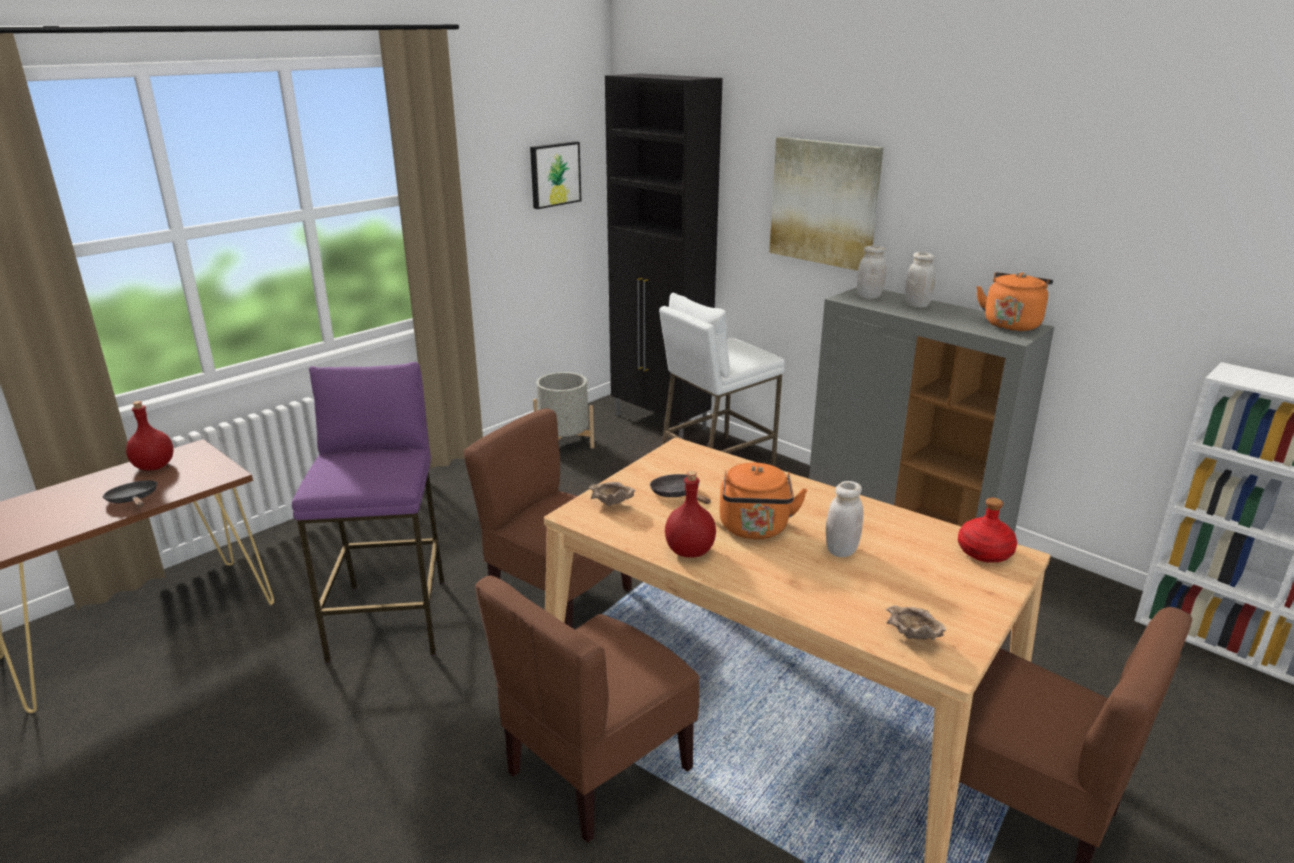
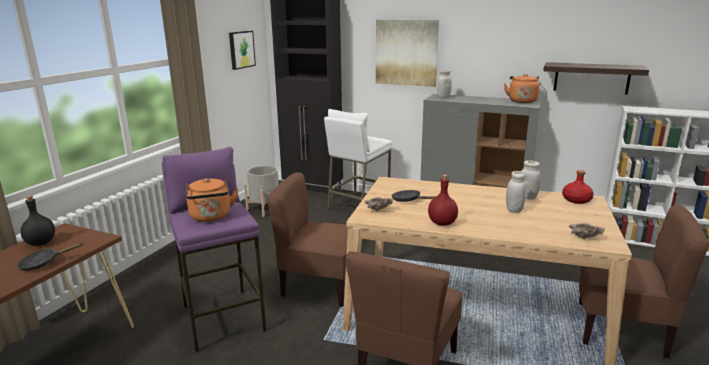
camera: 20 degrees left, 5 degrees down
(134, 500) = (43, 263): black frying pan -> black frying pan turned 60 degrees counterclockwise
(153, 467) = (40, 243): red bottle -> black bottle
(755, 529) = (464, 208): orange kettle -> orange kettle (211, 217)
(917, 305) = (470, 98): white jar -> white jar (527, 197)
(1163, 296) = (591, 78): none -> shelf

